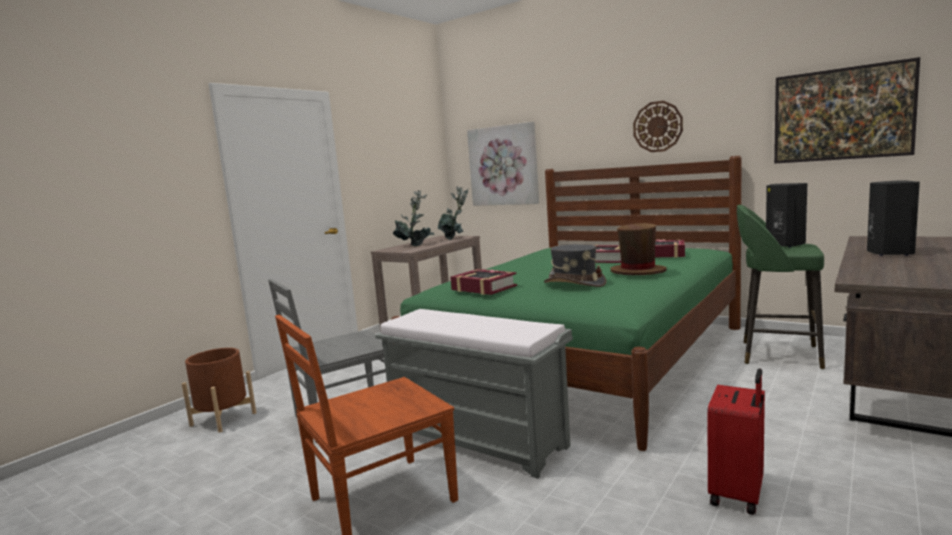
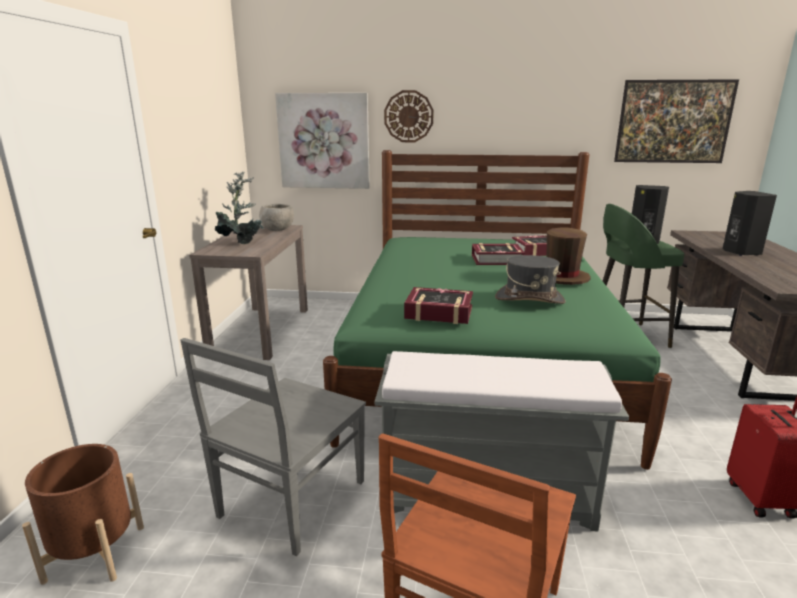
camera: 30 degrees left, 10 degrees up
(454, 238) = (278, 230): potted plant -> grey bowl
(657, 126) = (509, 115): wall clock -> wall clock (408, 116)

